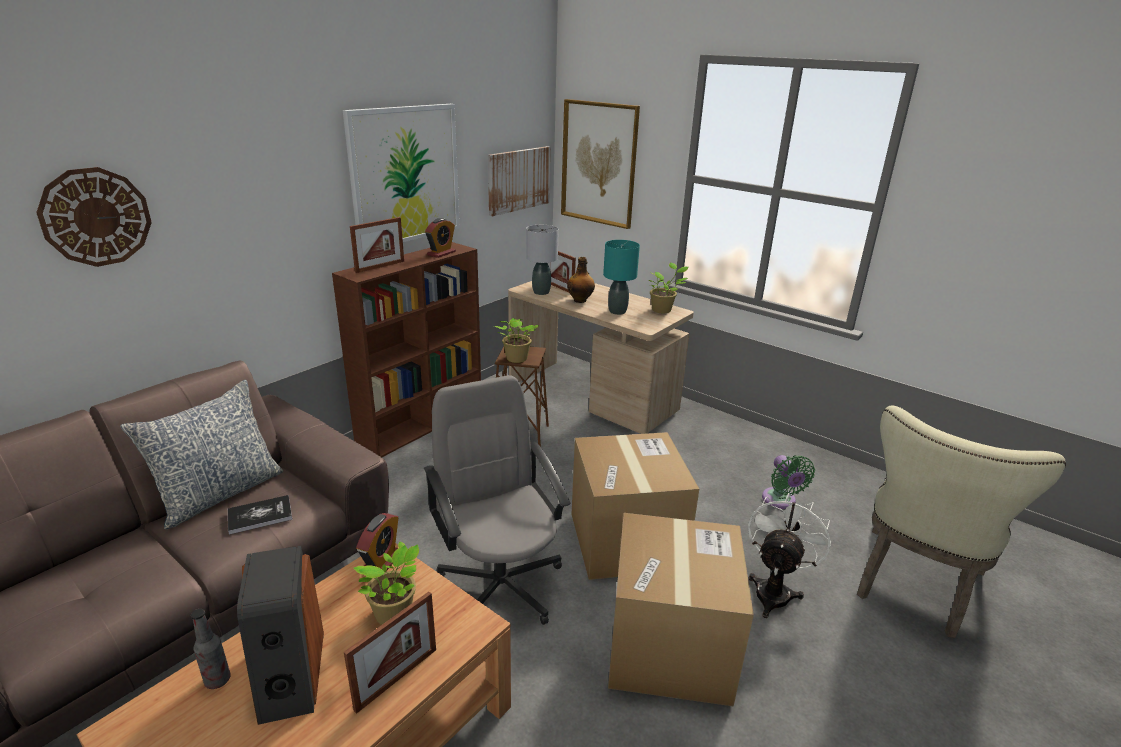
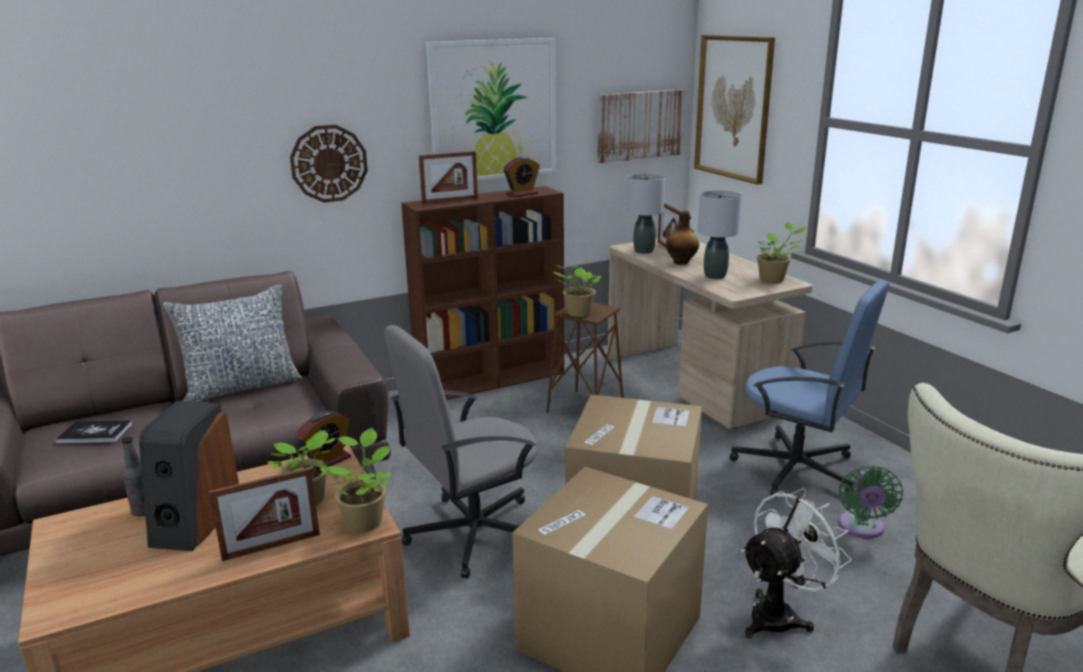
camera: 25 degrees right, 5 degrees down
(96, 217) = (186, 127): wall clock -> wall clock (329, 163)
(260, 515) = (259, 408): book -> book (95, 433)
(468, 621) = (364, 521): none -> potted plant
(501, 584) = (472, 533): grey office chair -> grey office chair turned 120 degrees counterclockwise
(617, 311) = (715, 276): turquoise table lamp -> grey table lamp
(710, 460) = (797, 469): none -> blue office chair

